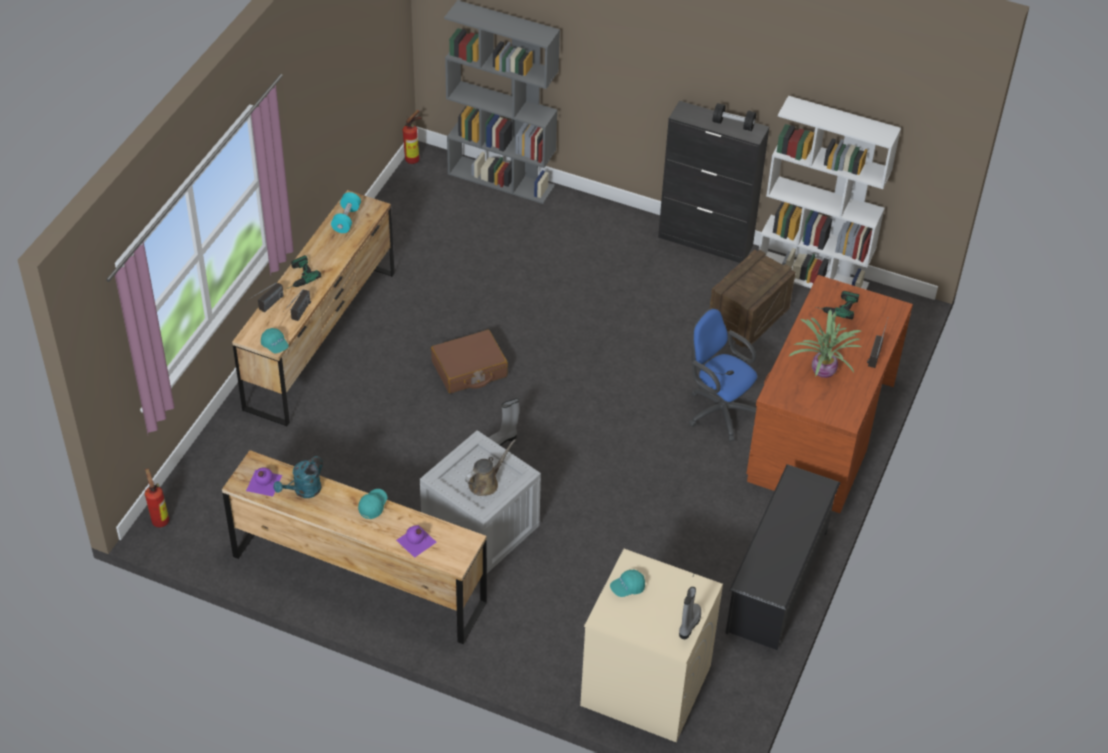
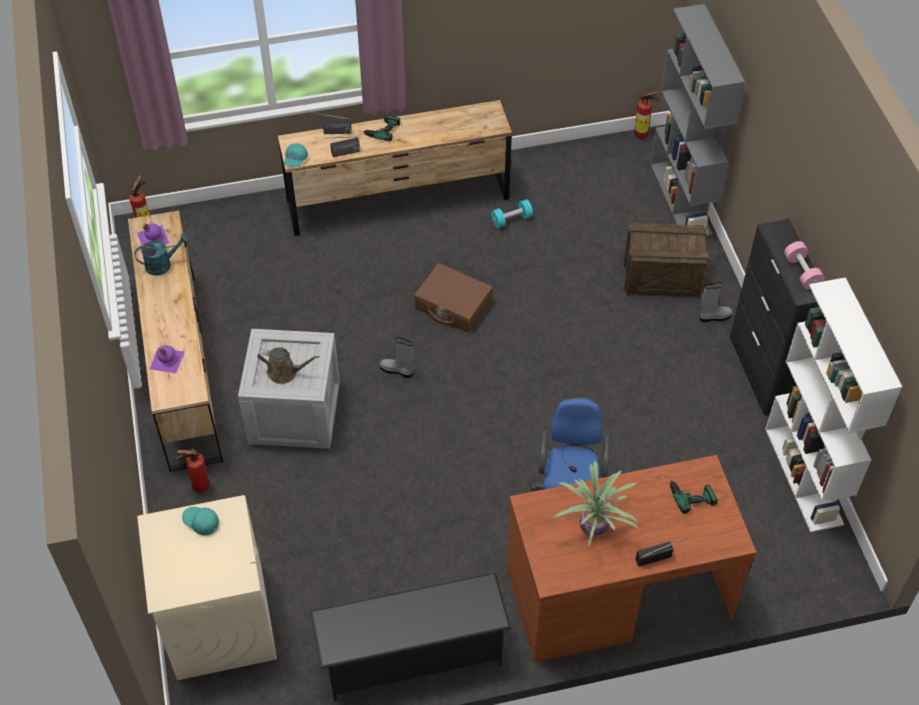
camera: 55 degrees right, 5 degrees up
(303, 491) = (163, 264): turquoise watering can -> turquoise watering can turned 150 degrees clockwise
(346, 219) = (467, 118): turquoise dumbbell -> turquoise dumbbell (511, 219)
(373, 506) = (181, 313): turquoise cap -> none
(496, 632) = (198, 486): none -> fire extinguisher
(689, 624) = (193, 590): grey boot -> grey boot (714, 317)
(733, 124) = (802, 272): black dumbbell -> pink dumbbell
(748, 317) = (702, 456): crate -> crate (661, 278)

